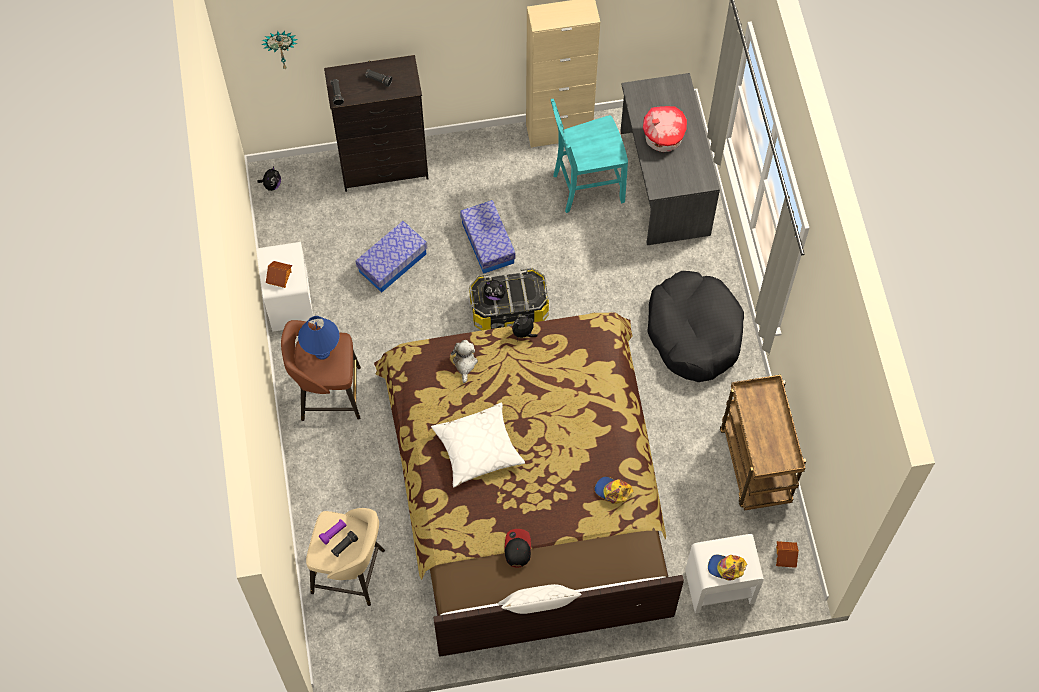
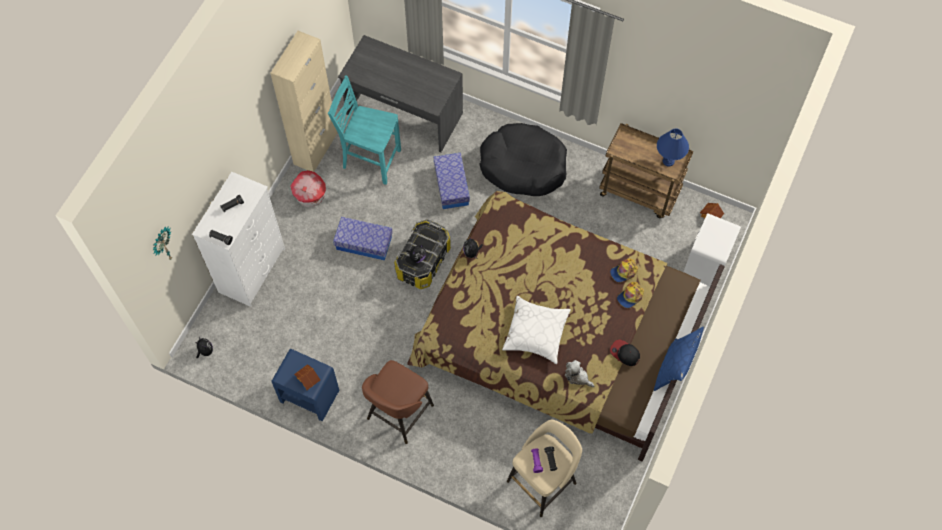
camera: 55 degrees left, 0 degrees up
(290, 302) = (309, 396): white nightstand -> blue nightstand
(322, 352) = (392, 385): blue table lamp -> blue table lamp (668, 161)
(384, 167) = (253, 270): black dresser -> white dresser
(392, 262) = (331, 311): storage box -> storage box (451, 186)
(464, 363) = (467, 302): plush toy -> plush toy (577, 377)
(538, 609) = (674, 368): white pillow -> blue pillow
(586, 187) = (370, 159): turquoise chair -> turquoise chair turned 90 degrees clockwise
(663, 138) = (399, 80): toy house -> toy house (310, 196)
(726, 568) = (721, 241): cap -> cap (630, 296)

